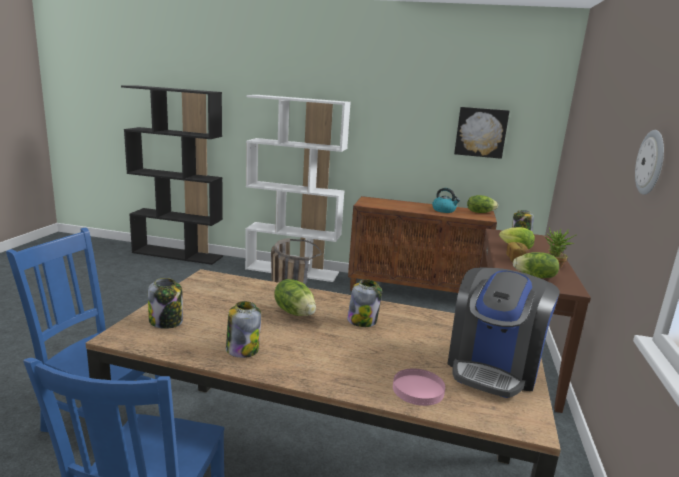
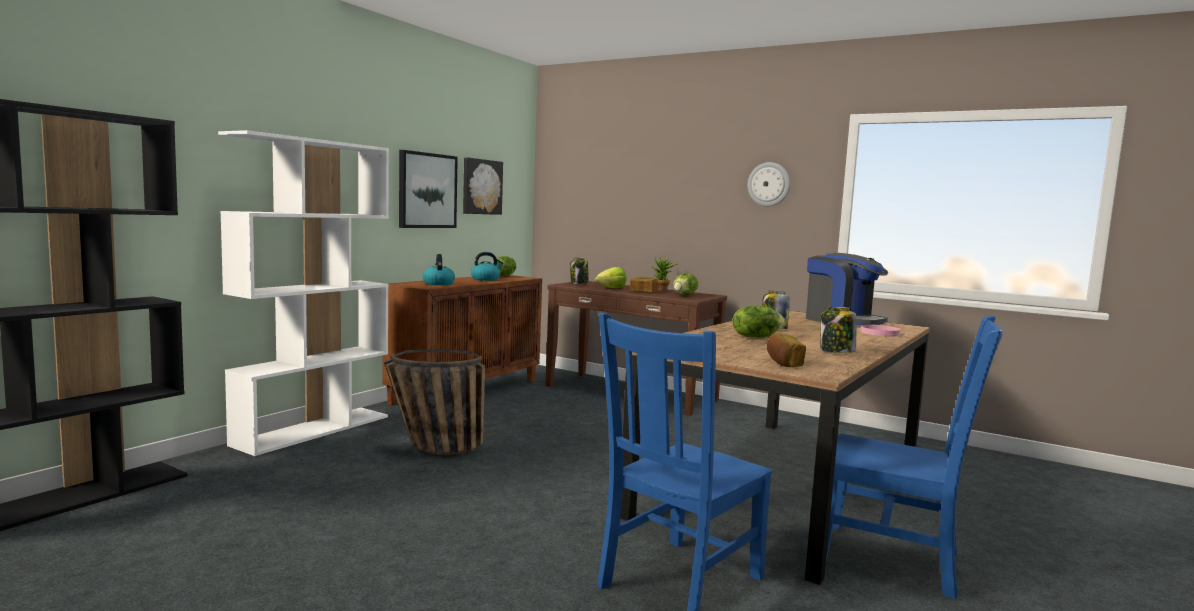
camera: 70 degrees left, 10 degrees down
(166, 322) = (783, 363): jar -> bread
(388, 204) = (438, 283): none -> kettle
(415, 133) = (427, 190): none -> picture

